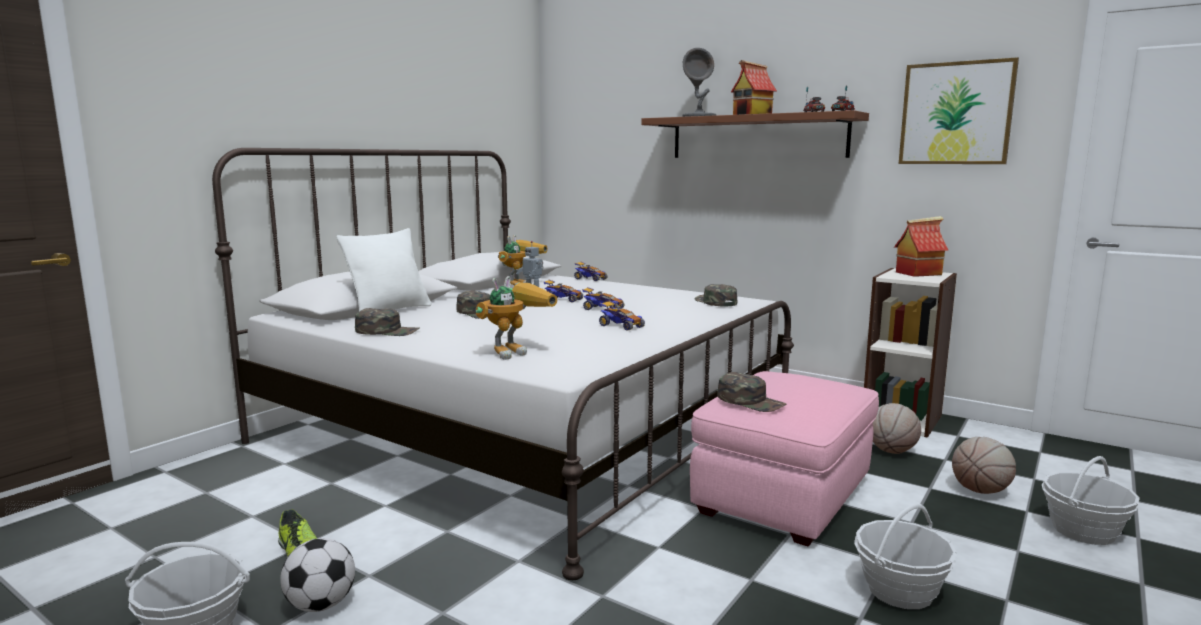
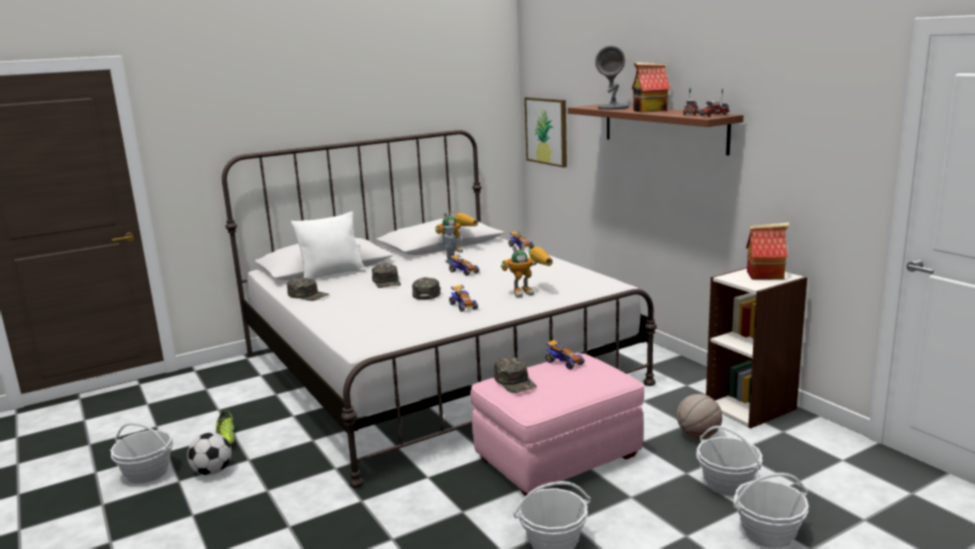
camera: 25 degrees right, 5 degrees up
(516, 351) = (360, 324): toy robot -> toy robot (529, 292)
(602, 309) = (478, 285): toy car -> toy car (563, 363)
(715, 302) = (577, 285): green cap -> green cap (426, 293)
(956, 113) = (809, 123): picture -> picture (546, 131)
(980, 491) = (727, 484): basketball -> basket

